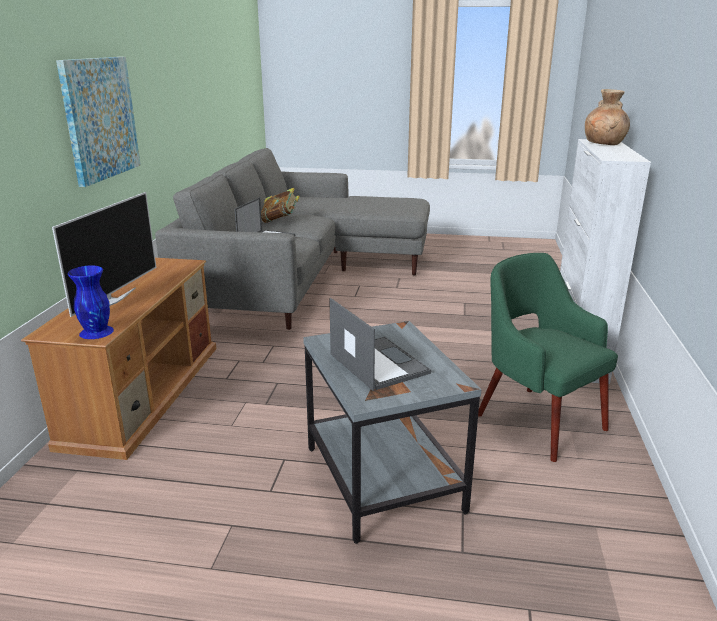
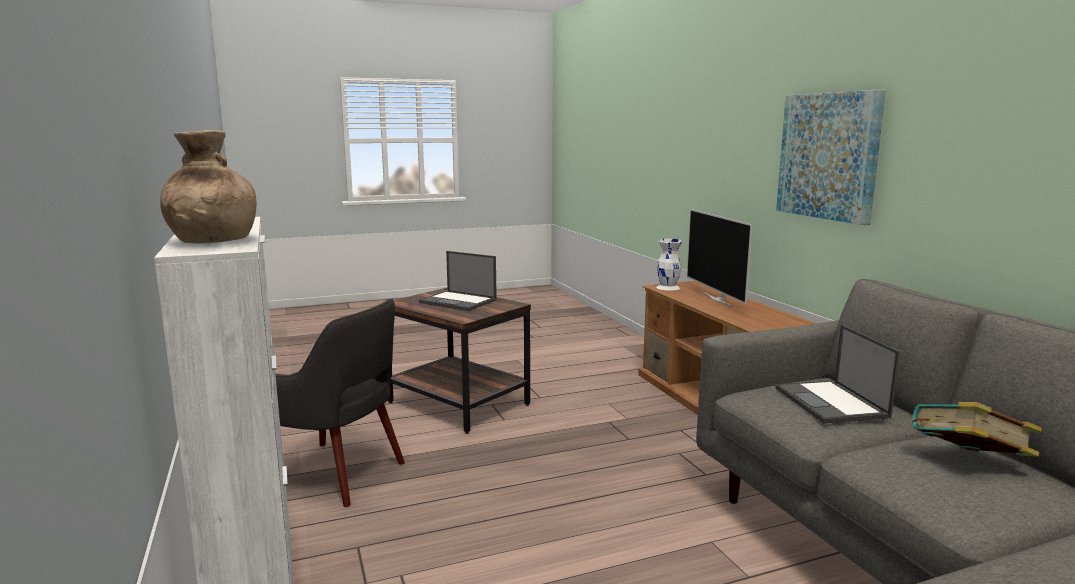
camera: 150 degrees right, 10 degrees down
(96, 331) = (668, 287): blue vase -> white vase
(381, 479) = (459, 403): grey side table -> brown side table
(538, 421) = (336, 473): green armchair -> grey armchair

